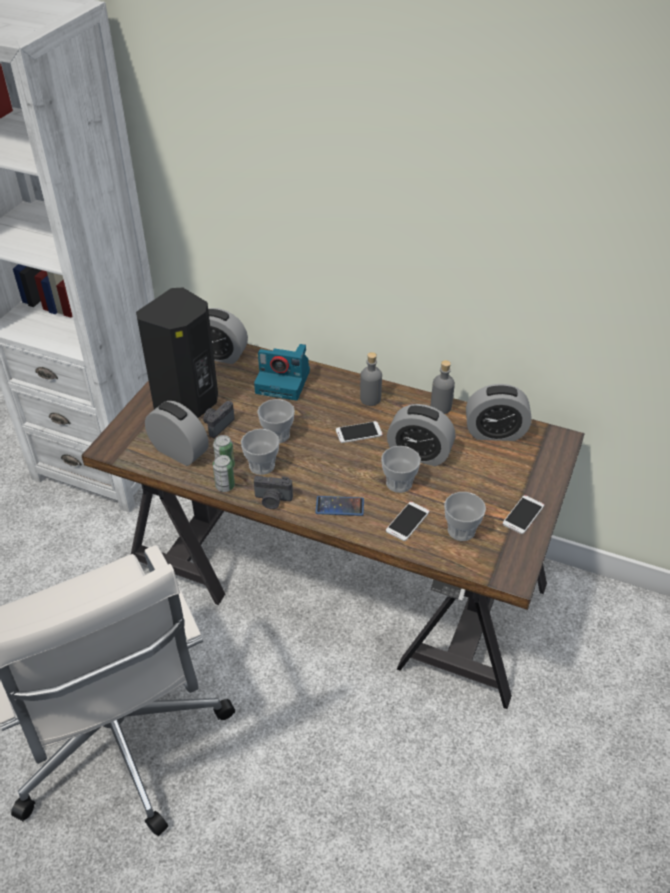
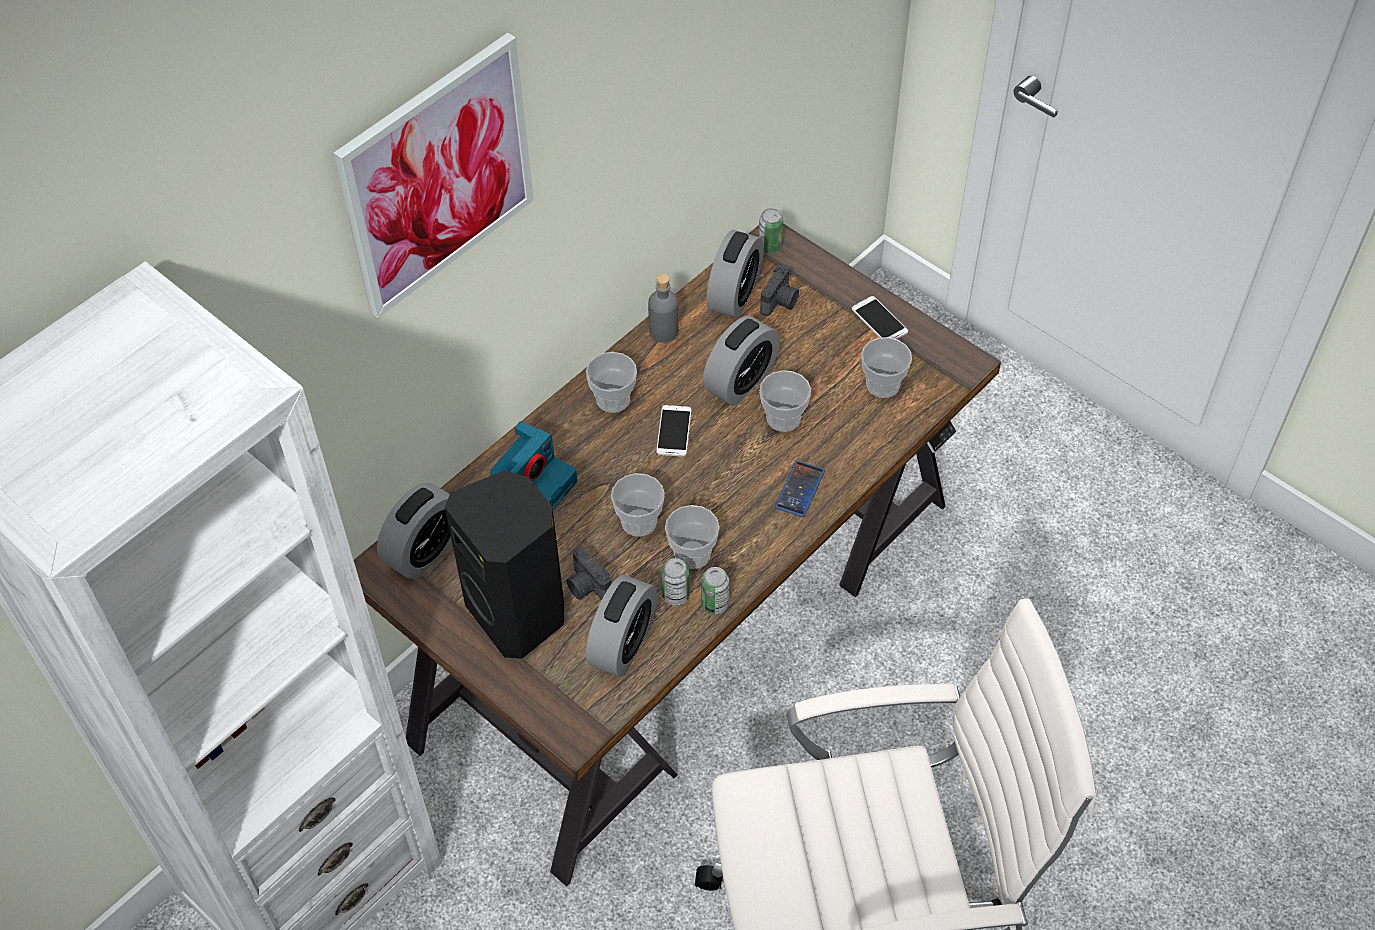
camera: 70 degrees left, 10 degrees up
(179, 451) = (623, 644): alarm clock -> alarm clock turned 150 degrees clockwise
(272, 500) = (762, 557): camera -> camera (780, 302)
(305, 127) = (437, 175): none -> picture
(370, 399) = (613, 399): grey bottle -> cup
(407, 521) = (850, 430): phone -> none
(553, 439) = (770, 246): none -> can

